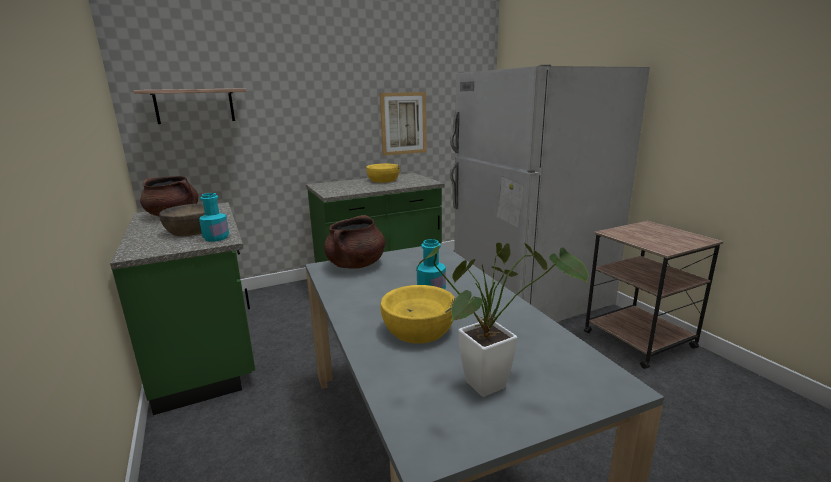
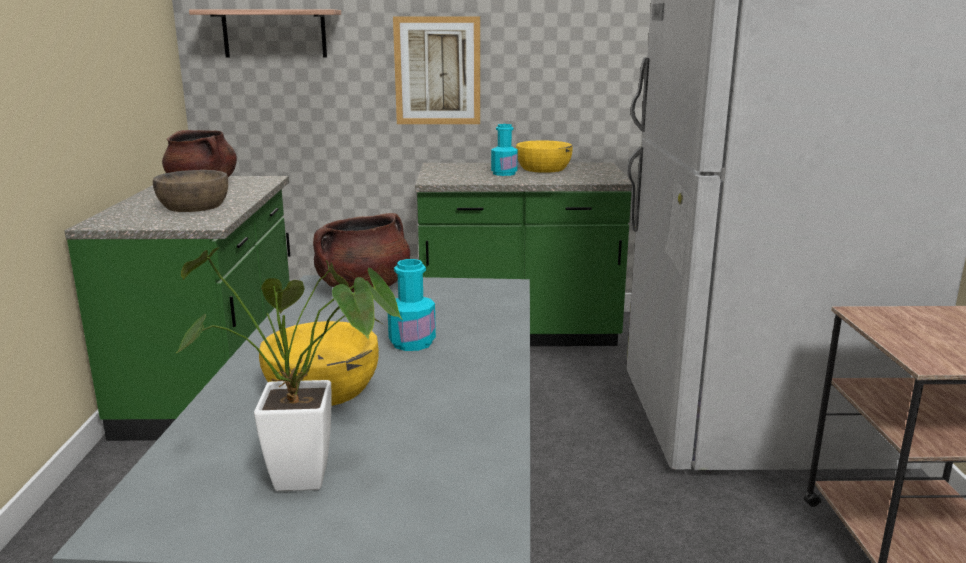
camera: 25 degrees right, 0 degrees up
(216, 238) = (205, 219): turquoise bottle -> turquoise bottle (504, 173)
(403, 123) = (601, 74): picture -> picture (437, 71)

